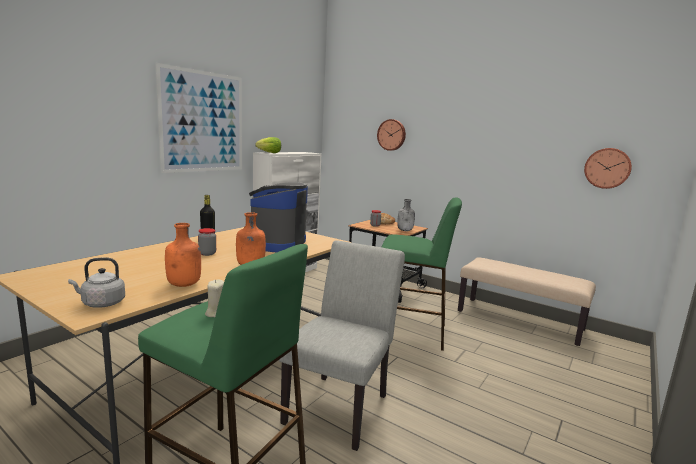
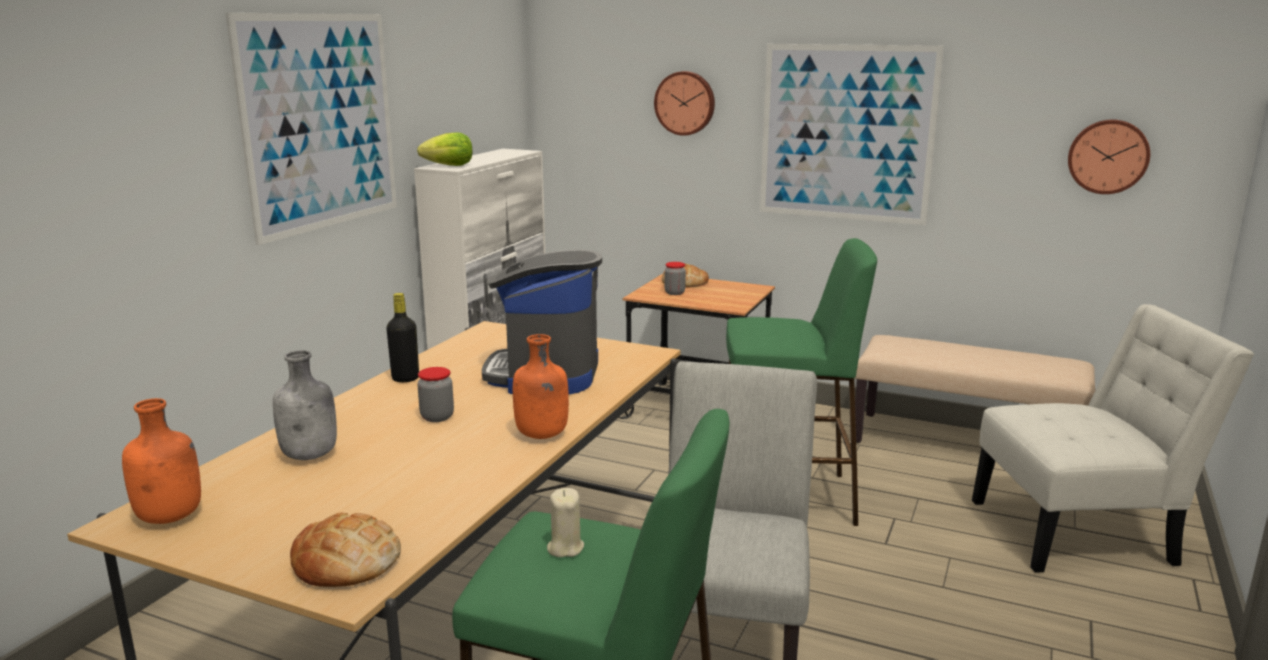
camera: 10 degrees left, 5 degrees up
(101, 303) = (346, 561): grey kettle -> bread
(184, 285) = (459, 496): orange bottle -> orange bottle (171, 517)
(405, 230) = (738, 298): grey bottle -> grey bottle (311, 455)
(468, 152) = (846, 133): none -> picture
(572, 372) = (1081, 532): none -> white chair

